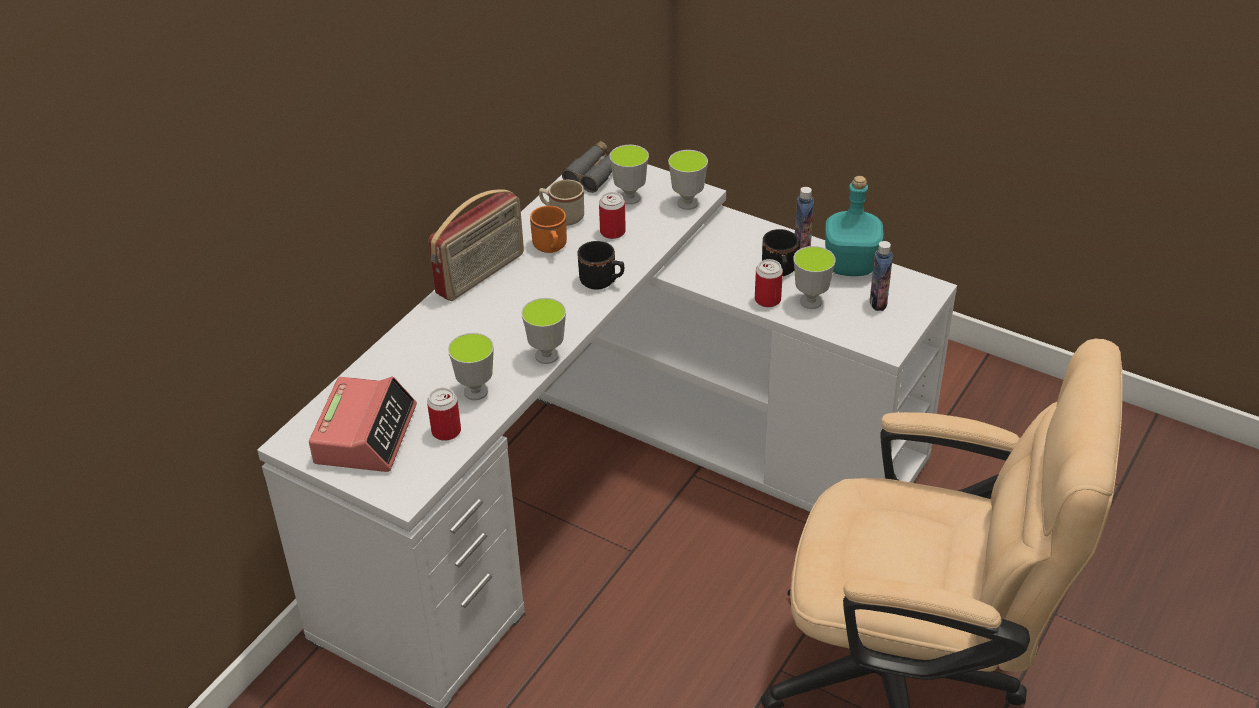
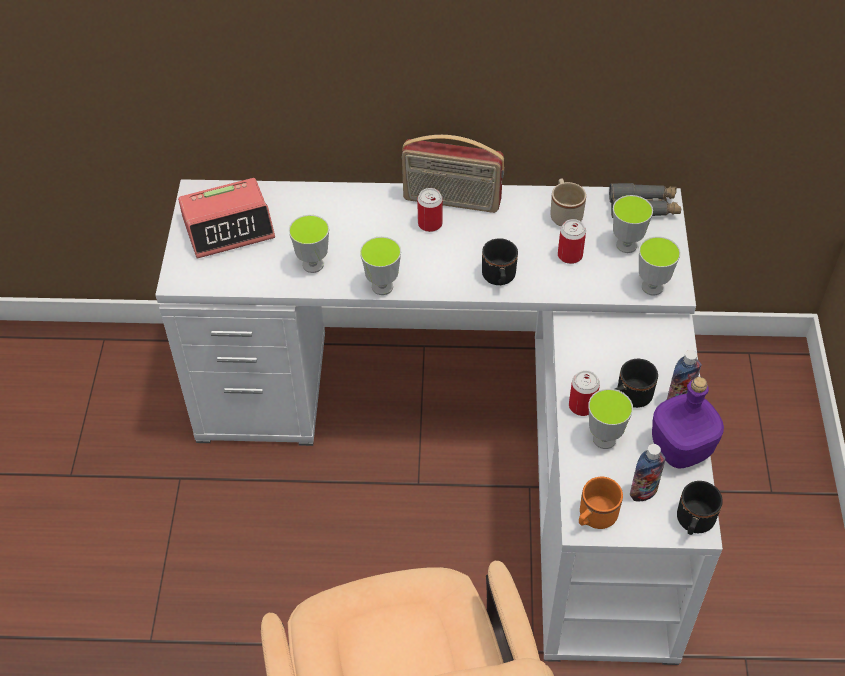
camera: 60 degrees right, 10 degrees up
(446, 431) = (259, 269): can -> can (430, 224)
(551, 247) = (518, 226): orange mug -> orange mug (594, 518)
(851, 267) = (679, 450): turquoise bottle -> purple bottle
(925, 289) = (693, 523): none -> black mug

